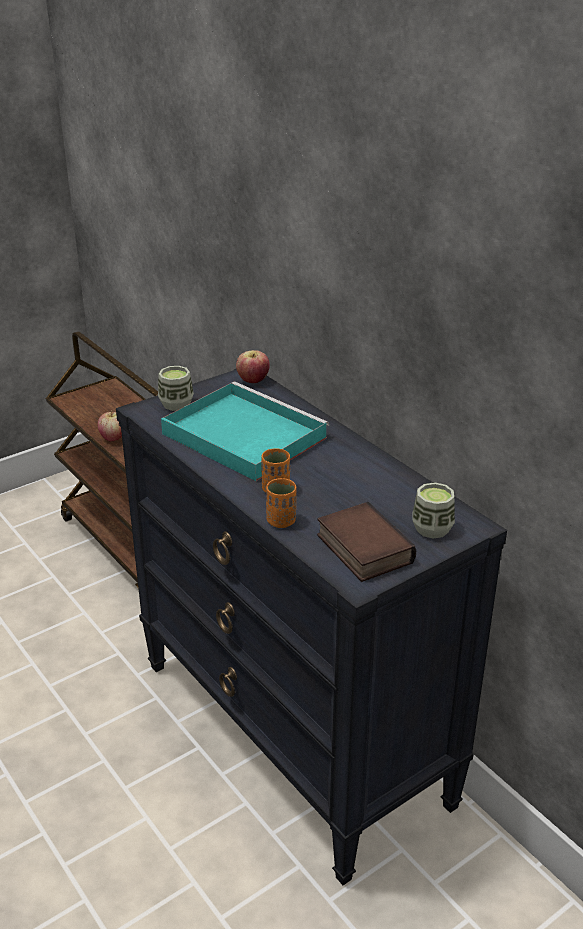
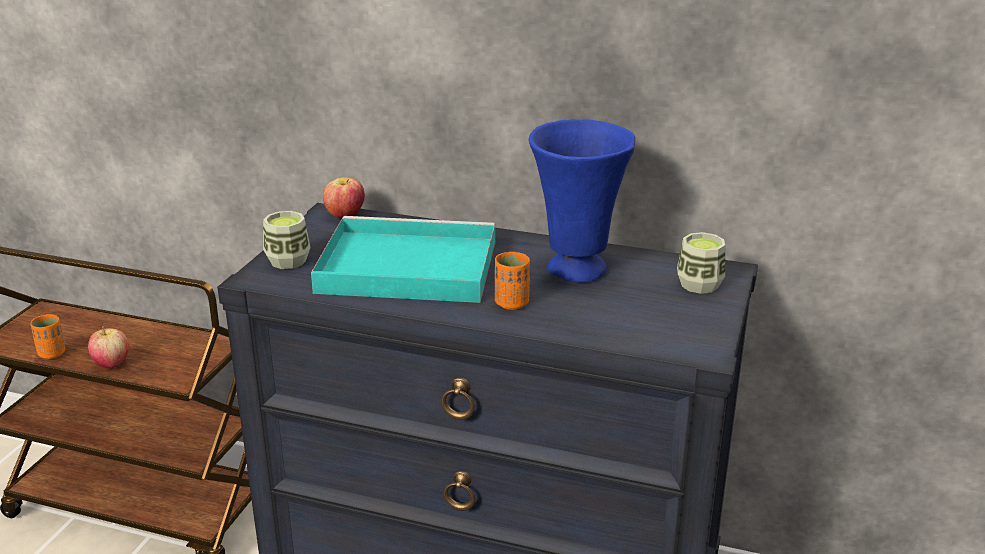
camera: 35 degrees left, 5 degrees down
(281, 521) = (558, 328): orange cup -> orange cup (52, 353)
(355, 482) = (577, 271): none -> blue vase
(361, 549) = (665, 324): book -> none

